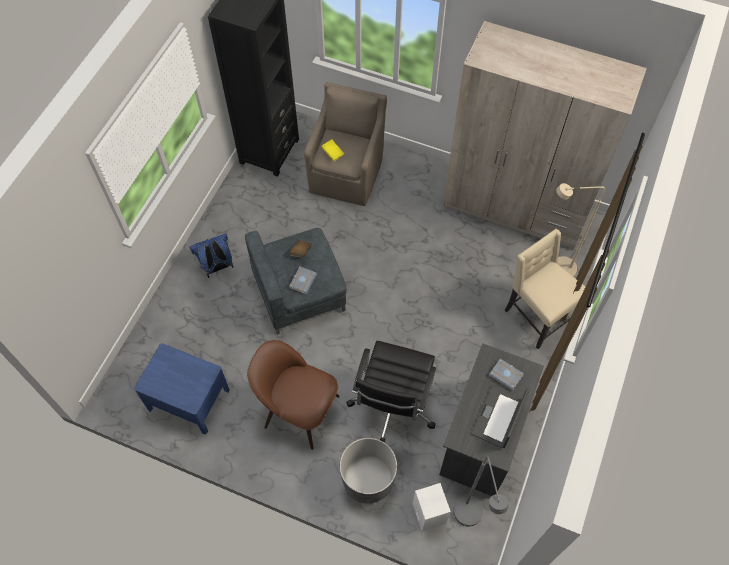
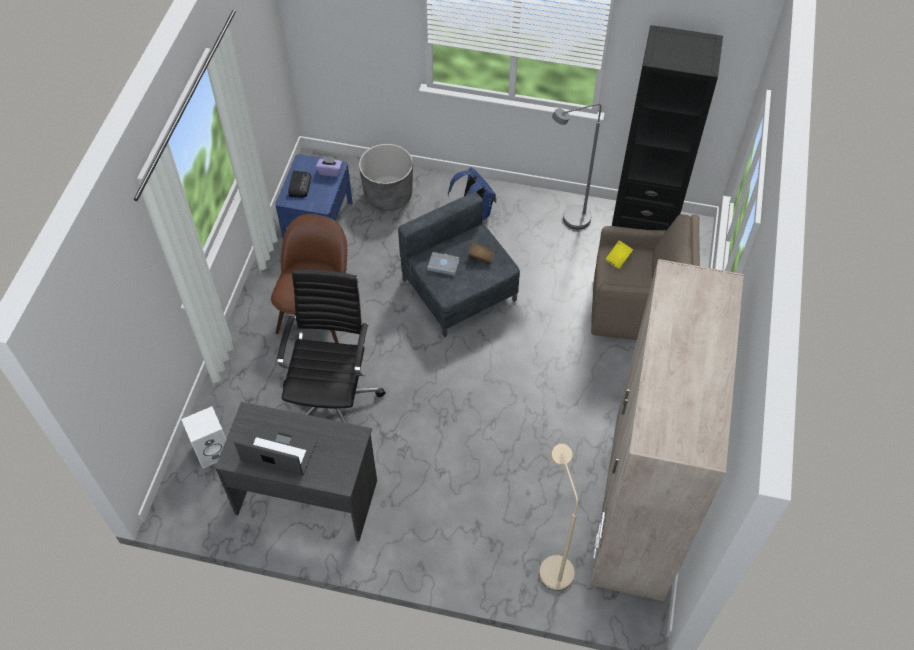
camera: 80 degrees right, 5 degrees down
(167, 360) = (330, 171): none -> purple tissue box
(177, 389) = (299, 185): none -> radio
(368, 479) = (246, 388): grey planter -> grey planter (388, 195)
(392, 406) = (332, 399): black office chair -> black office chair turned 90 degrees clockwise
(470, 520) = (207, 492): grey floor lamp -> grey floor lamp (569, 220)
(506, 375) = (332, 457): grey book -> none
(537, 315) = (478, 545): beige chair -> none

